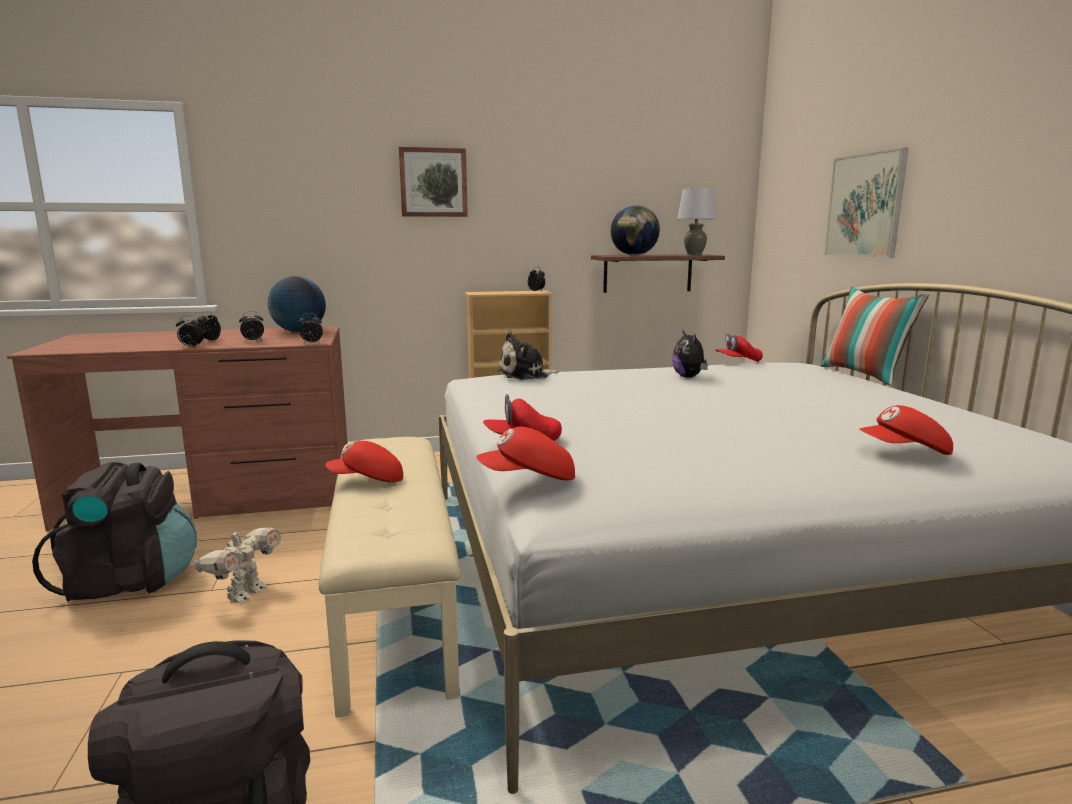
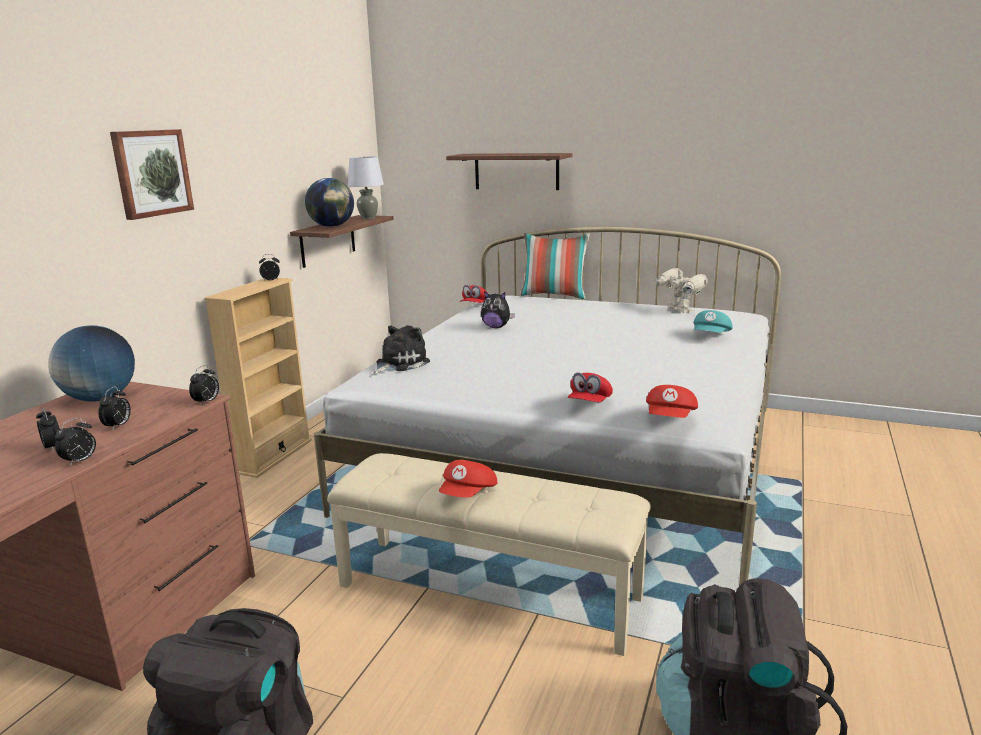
camera: 55 degrees left, 5 degrees up
(245, 594) = (378, 674): toy robot -> toy robot (679, 311)
(526, 375) = (399, 364): plush toy -> plush toy turned 150 degrees counterclockwise
(865, 205) = (516, 171): picture -> shelf
(905, 453) = (711, 336): red cap -> turquoise cap

